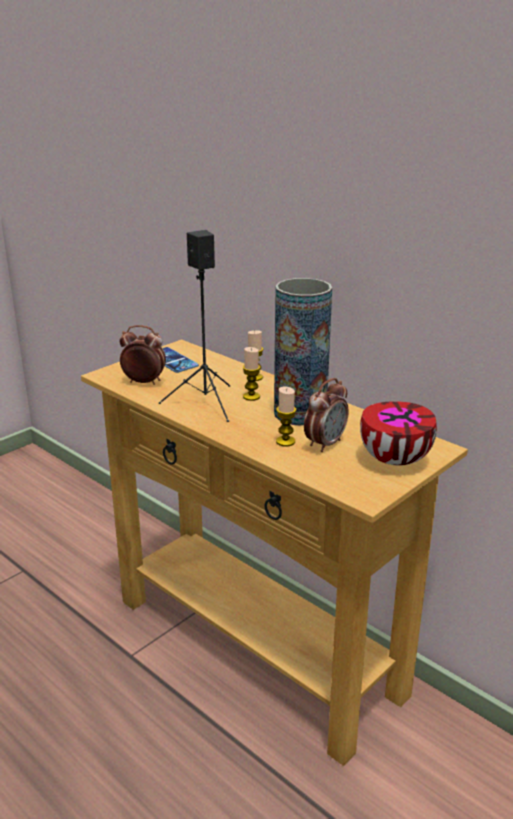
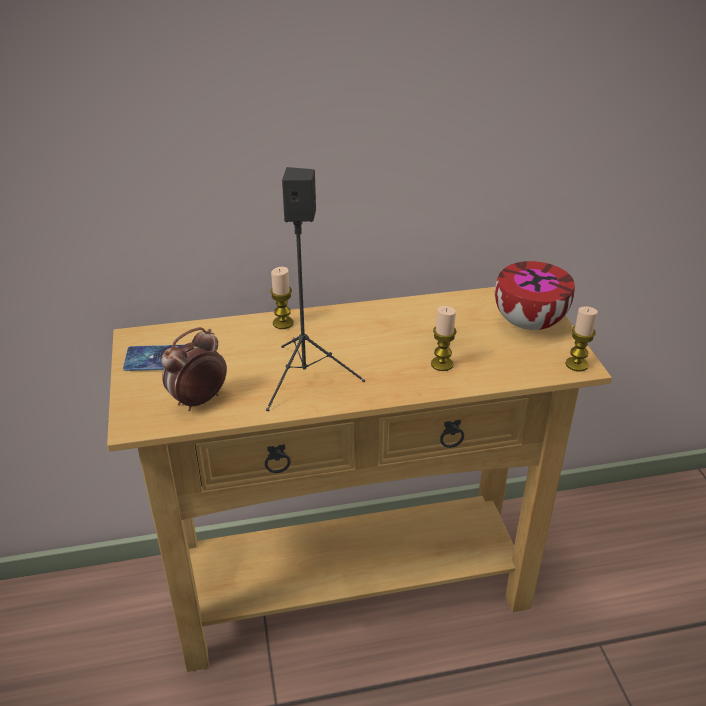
camera: 55 degrees left, 10 degrees up
(251, 396) = (324, 343): candle -> candle (576, 364)
(300, 413) = (393, 331): vase -> none
(325, 444) = (468, 344): alarm clock -> none

